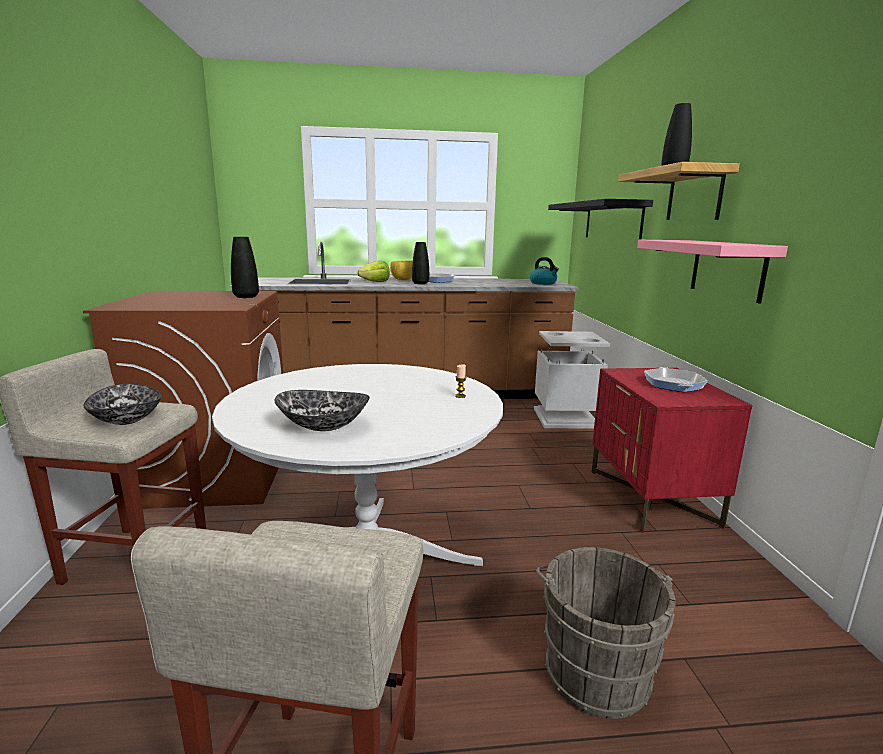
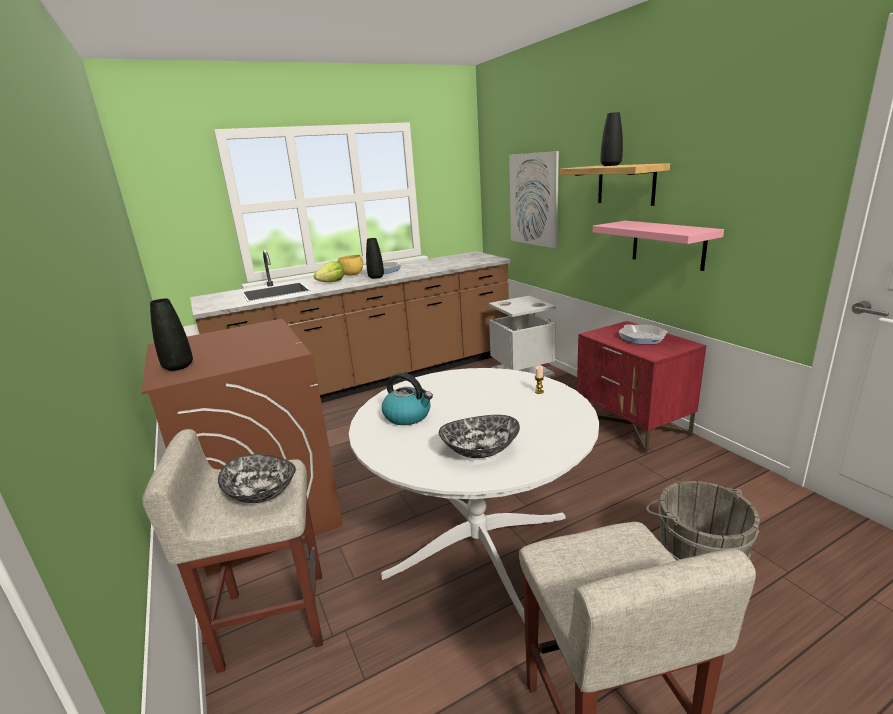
camera: 20 degrees left, 5 degrees up
(246, 297) = (272, 333): black vase -> black vase (178, 367)
(543, 283) = (477, 258): kettle -> kettle (408, 416)
(612, 221) = (533, 199): black shelf -> picture

